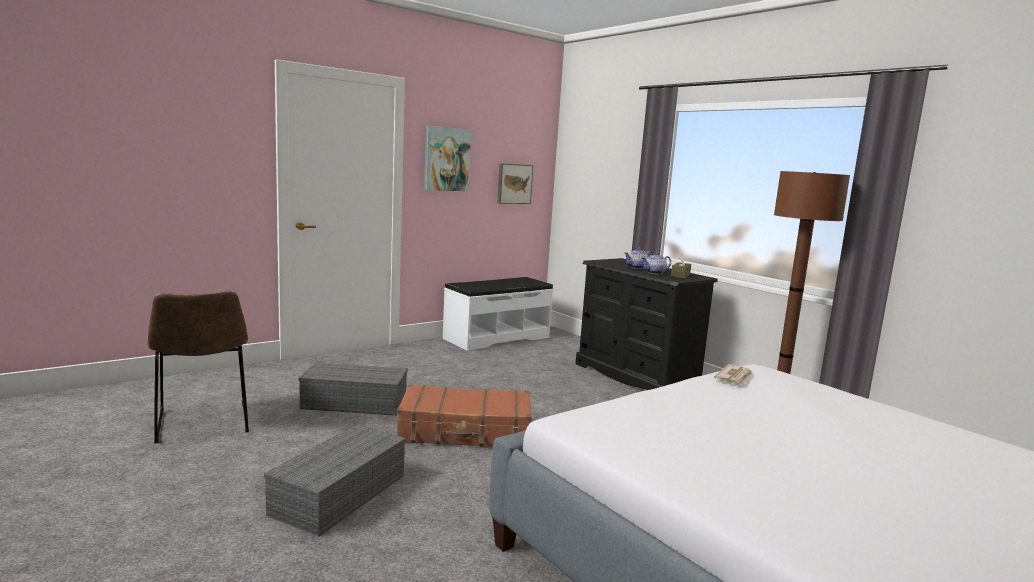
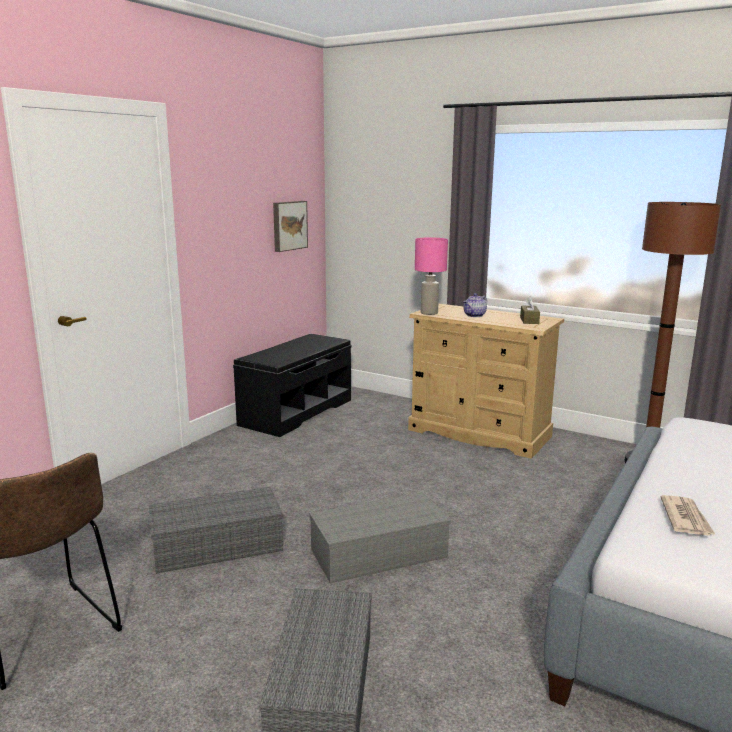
camera: 20 degrees left, 5 degrees up
(446, 159) = (220, 205): picture -> none
(465, 431) = (380, 552): brown suitcase -> grey storage box
(496, 338) = (296, 412): white bench -> black bench
(600, 262) = (429, 313): none -> pink table lamp
(635, 376) = (479, 433): black dresser -> beige dresser
(655, 273) = (502, 321): teapot -> none
(734, 377) = (695, 441): newspaper -> newspaper (686, 518)

